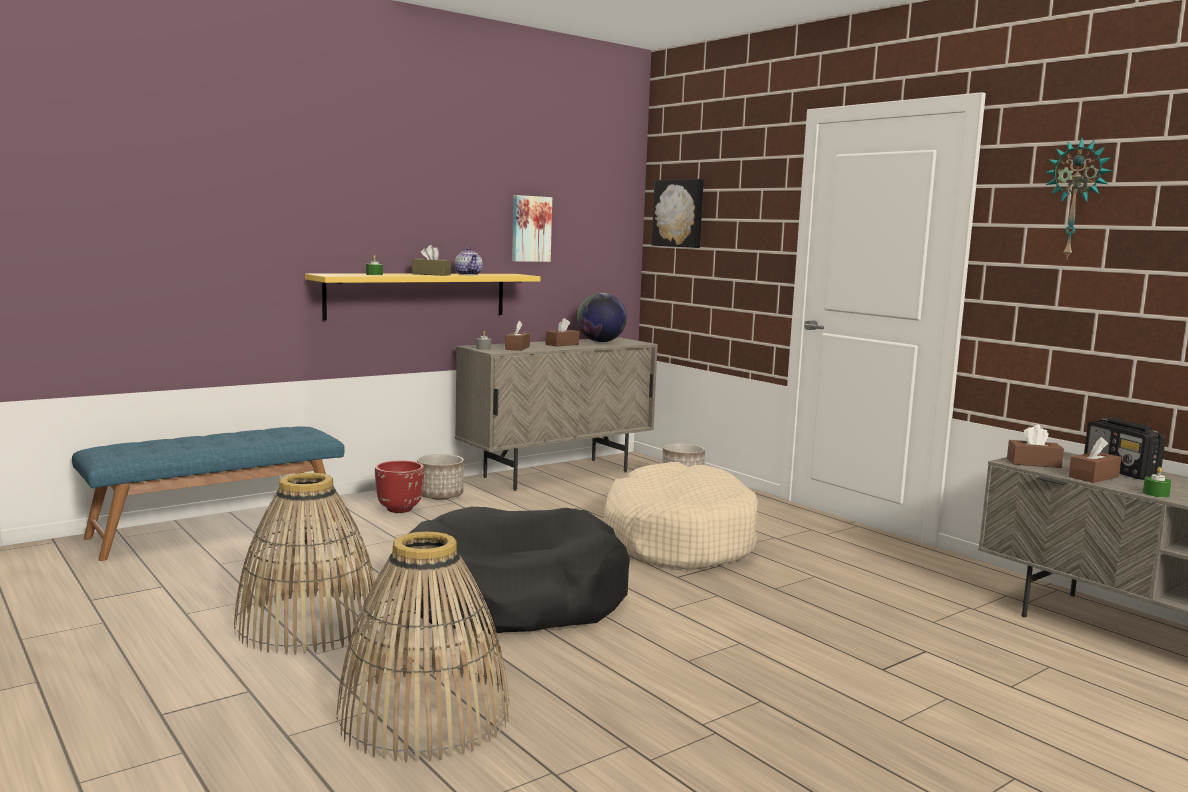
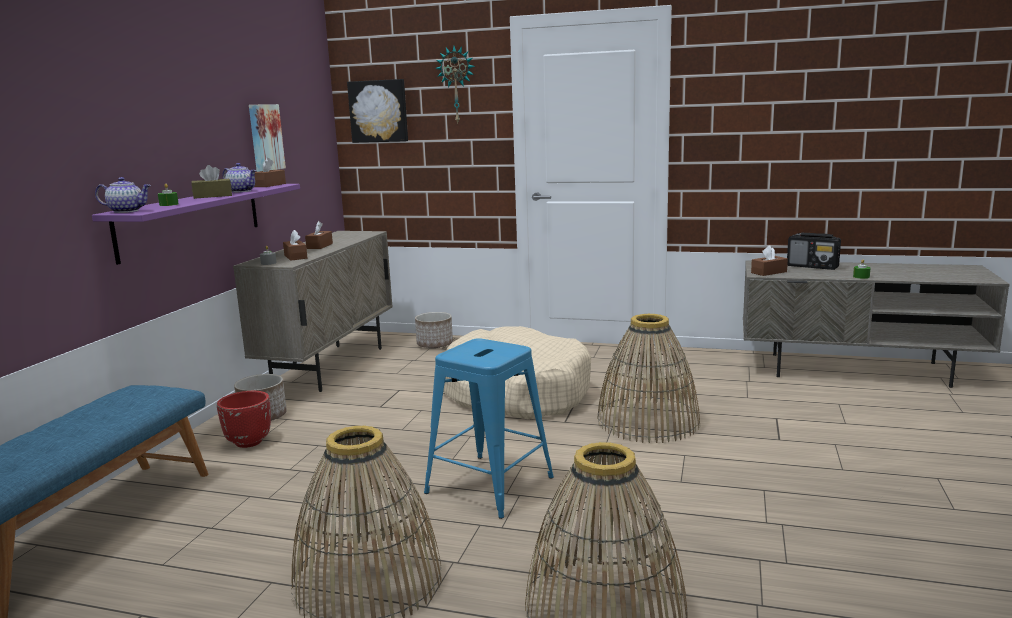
camera: 35 degrees left, 5 degrees up
(330, 274) = (127, 211): none -> teapot
(417, 295) = (192, 220): yellow shelf -> purple shelf
(511, 599) = (489, 485): black dog bed -> blue stool
(600, 342) = (340, 237): globe -> none
(763, 604) = (648, 421): none -> basket
(1076, 199) = (750, 83): wall clock -> wall clock (456, 85)
(1093, 477) = (813, 274): brown tissue box -> brown tissue box (269, 185)

